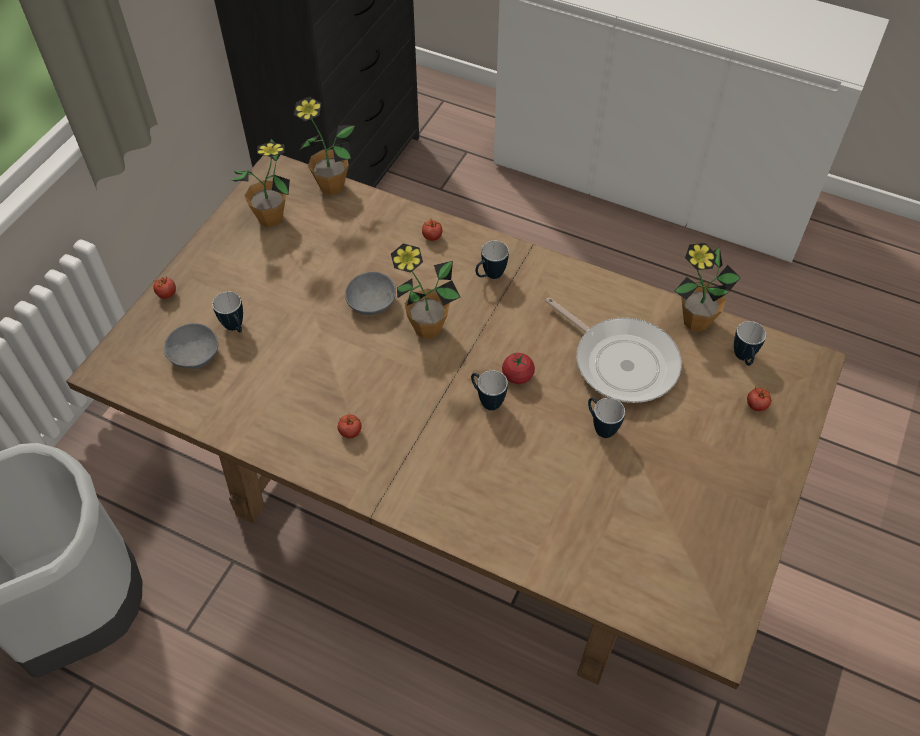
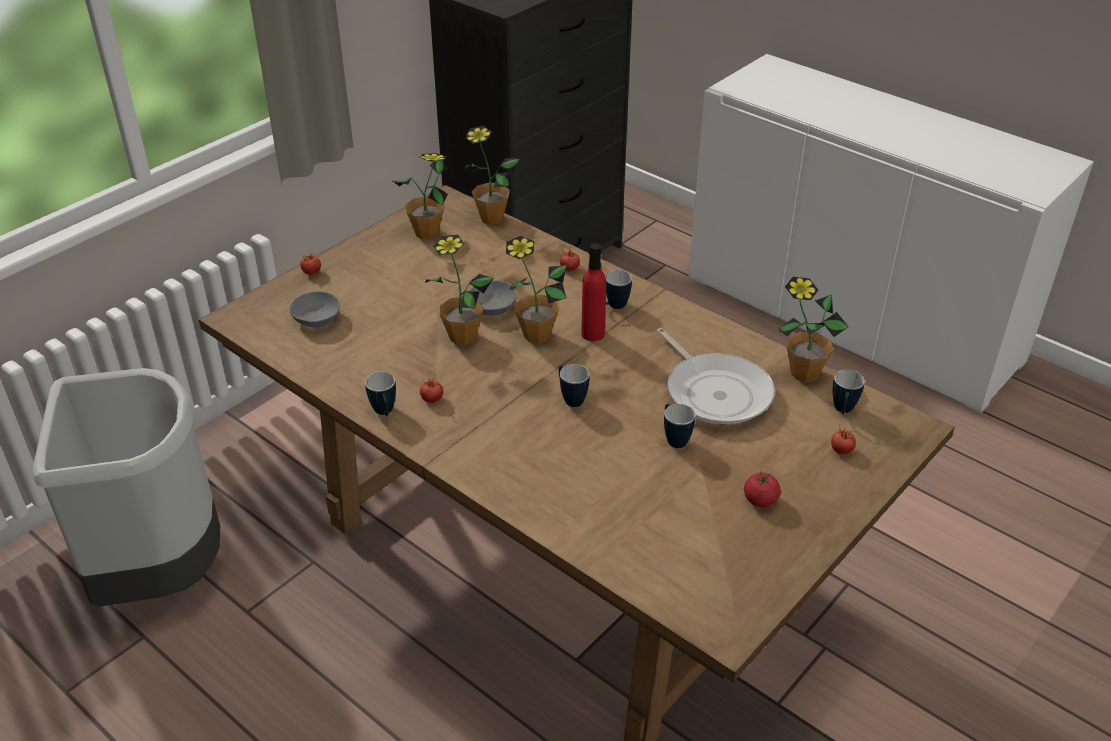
camera: 15 degrees right, 15 degrees down
(235, 328) = (361, 306): mug -> mug (384, 413)
(354, 346) = (462, 337): none -> potted plant
(482, 315) = (593, 334): none -> red bottle
(517, 376) = (608, 385): tomato -> tomato (760, 500)

